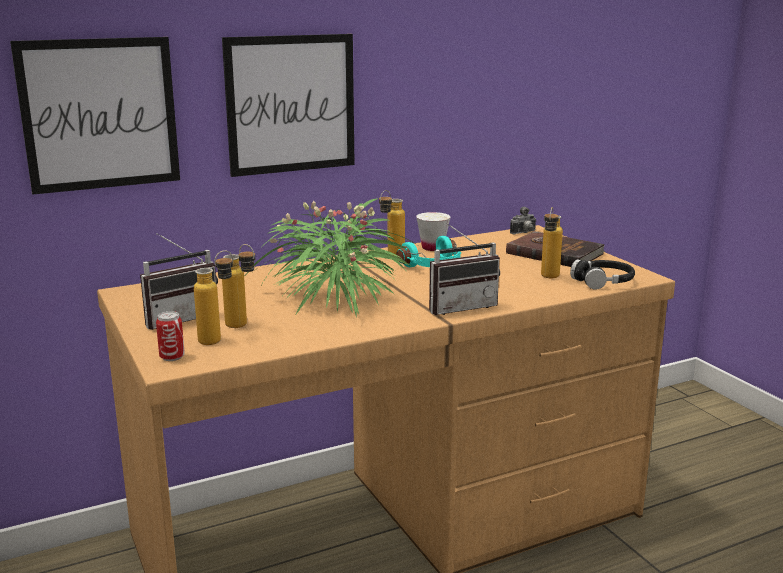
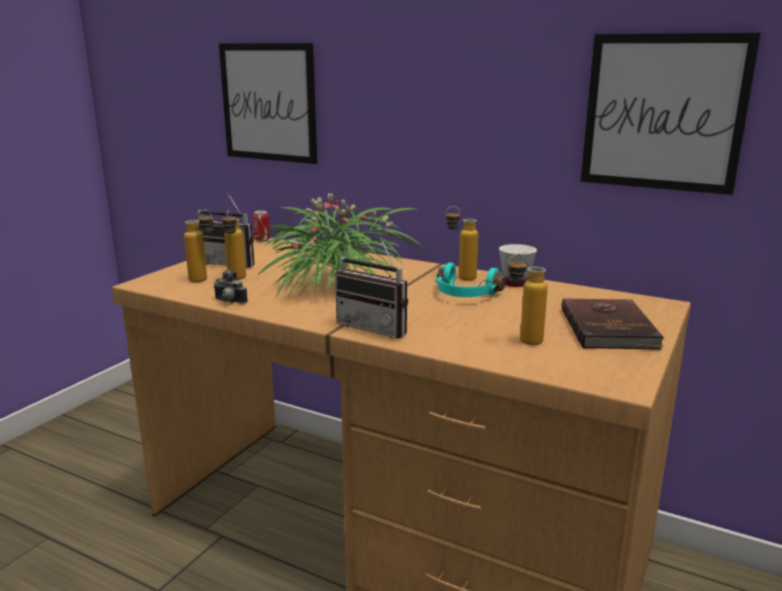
camera: 55 degrees right, 0 degrees up
(172, 357) = (160, 279): can -> can (262, 240)
(291, 104) = (406, 110): picture -> picture (663, 113)
(524, 233) = (645, 302): camera -> camera (228, 302)
(603, 281) = (562, 369): black headphones -> none

